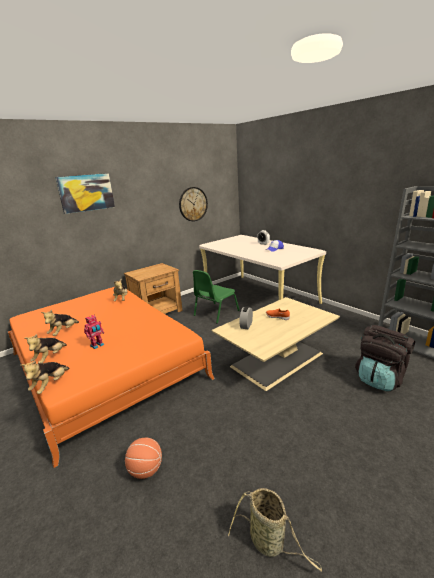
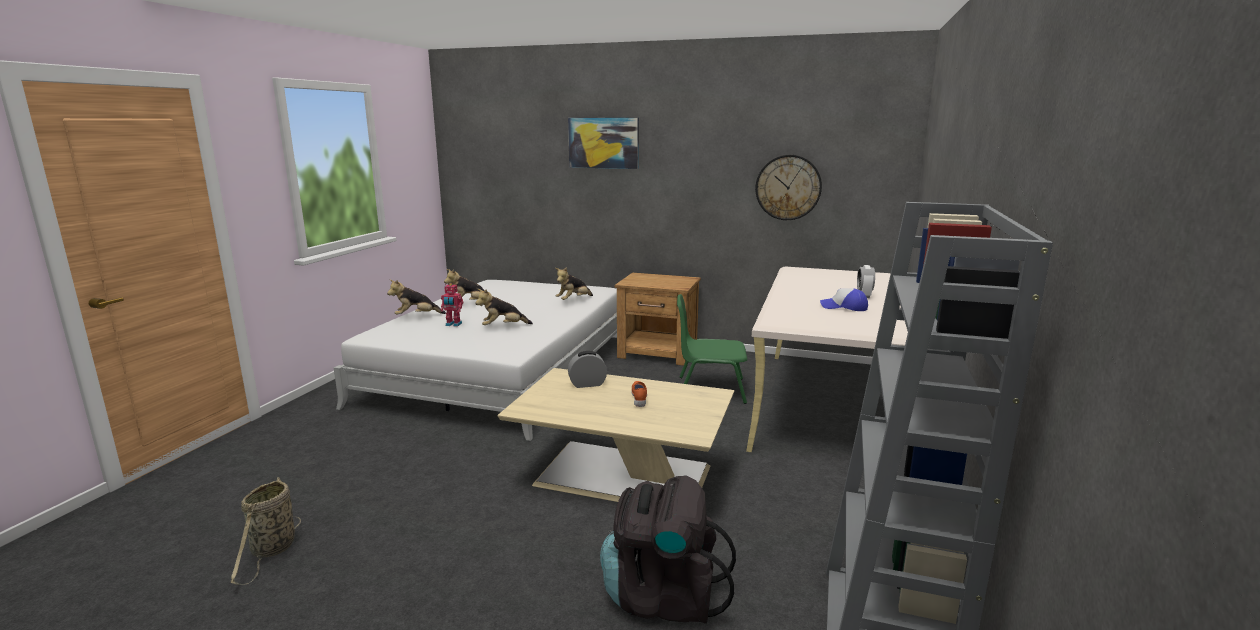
camera: 55 degrees right, 5 degrees down
(50, 385) = (371, 332): plush toy -> plush toy (503, 327)
(104, 365) = (502, 370): orange bed -> white bed
(146, 470) = (348, 452): basketball -> none

